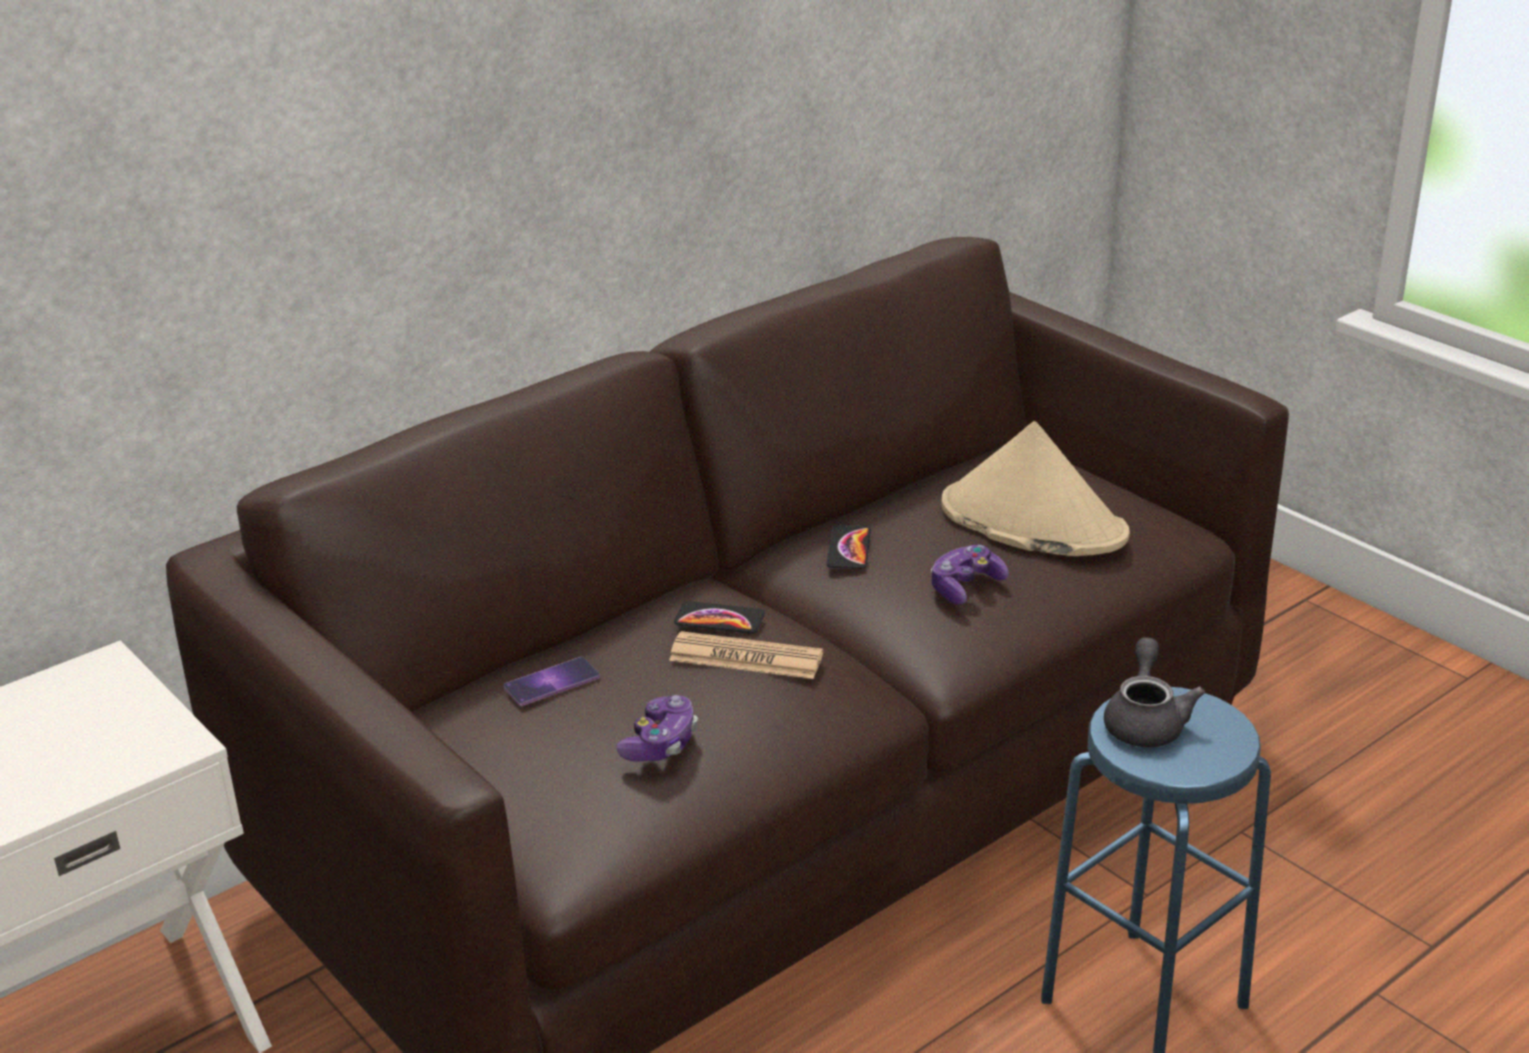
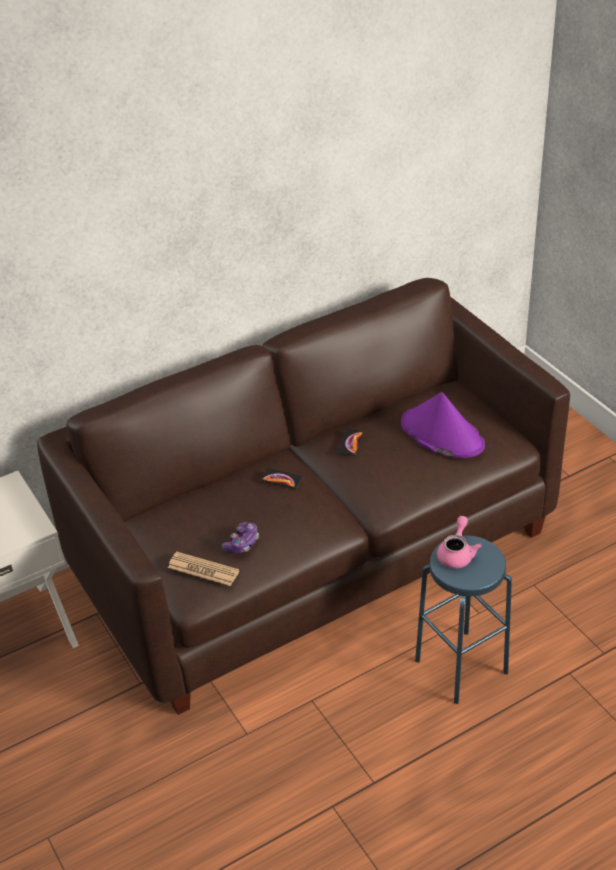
camera: 10 degrees right, 10 degrees up
(551, 682) = (201, 506): phone -> none
(746, 657) = (288, 502): newspaper -> newspaper (203, 569)
(965, 586) = (399, 470): game controller -> none
(1032, 521) = (441, 434): beige hat -> purple hat
(1145, 721) = (457, 553): grey teapot -> pink teapot

